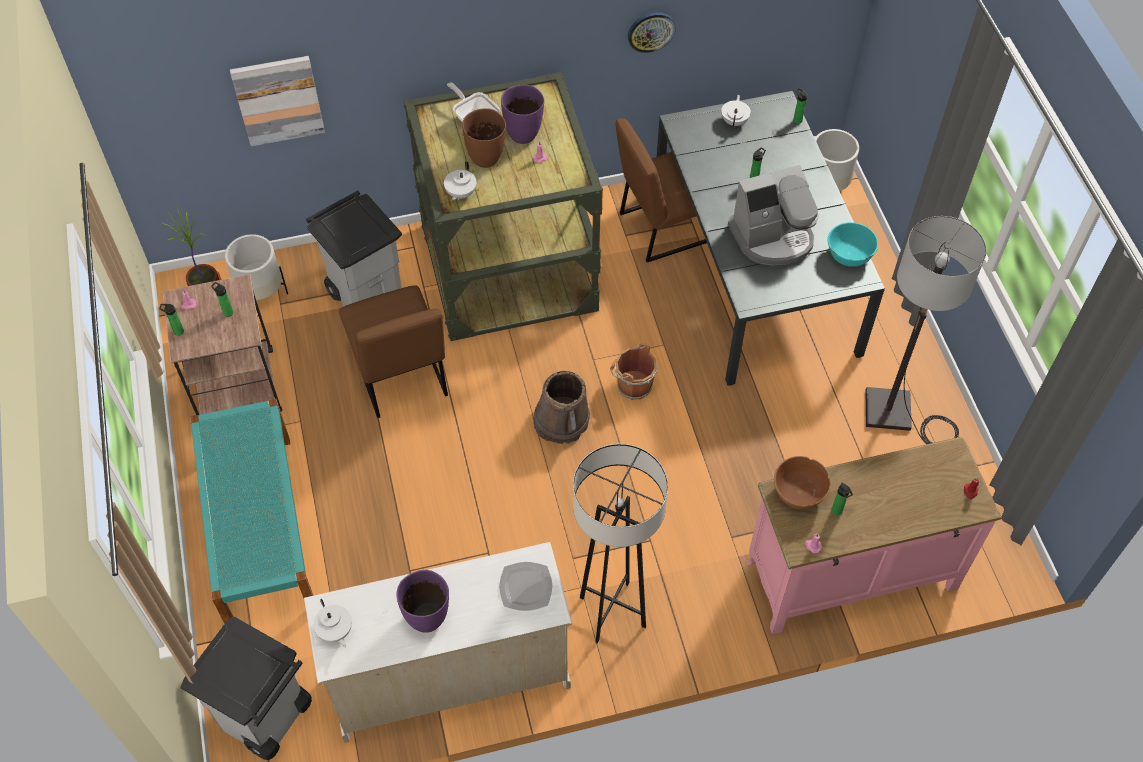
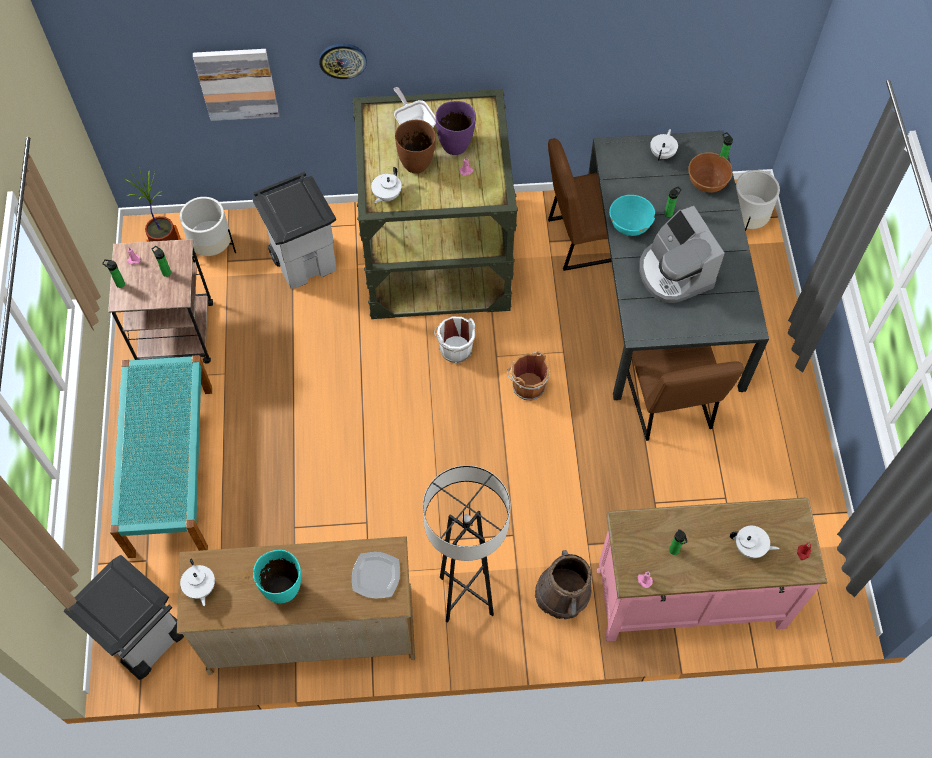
camera: 10 degrees right, 5 degrees up
(400, 375) = (320, 344): brown chair -> brown chair (668, 401)
(427, 617) = (283, 589): purple vase -> turquoise vase
(448, 675) = (310, 629): white cabinet -> brown cabinet
(547, 358) = (455, 348): none -> white bucket
(561, 421) = (456, 410): brown bucket -> brown bucket (562, 593)
(651, 31) = (591, 62): wall clock -> wall clock (342, 60)
(772, 237) = (674, 273): coffee machine -> coffee machine turned 75 degrees clockwise
(798, 493) = (642, 527): brown bowl -> brown bowl (707, 182)
(849, 255) = (742, 301): turquoise bowl -> turquoise bowl (630, 224)
(902, 418) = (770, 456): floor lamp -> none
(914, 495) = (750, 548): none -> white teapot

